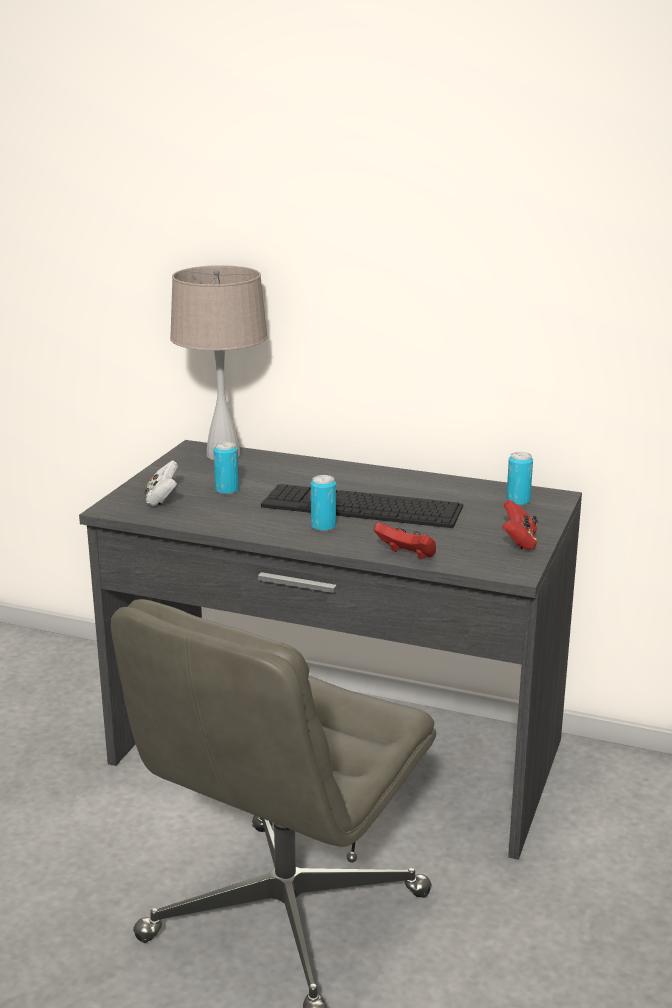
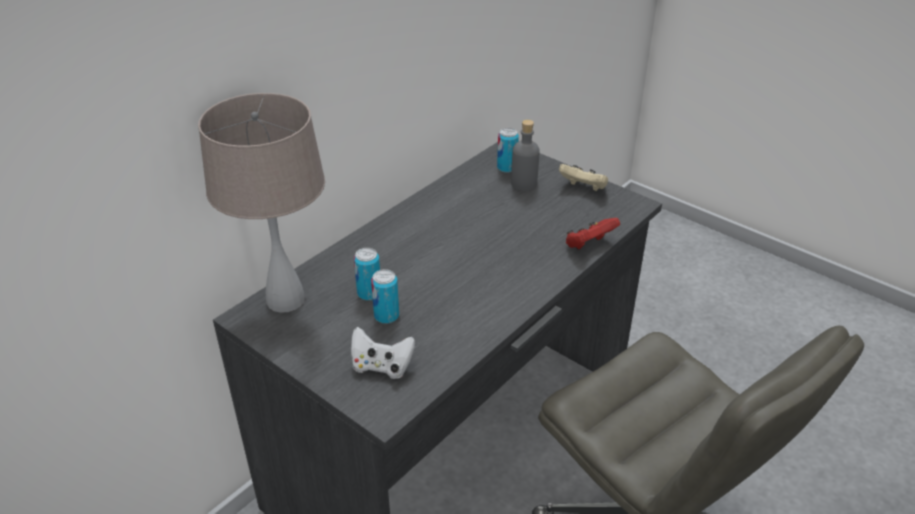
camera: 70 degrees left, 15 degrees up
(323, 526) = (508, 274): can -> can (369, 293)
(362, 506) = (475, 243): keyboard -> none
(494, 513) = (524, 184): none -> grey bottle
(519, 542) = (583, 188): red game controller -> beige game controller

